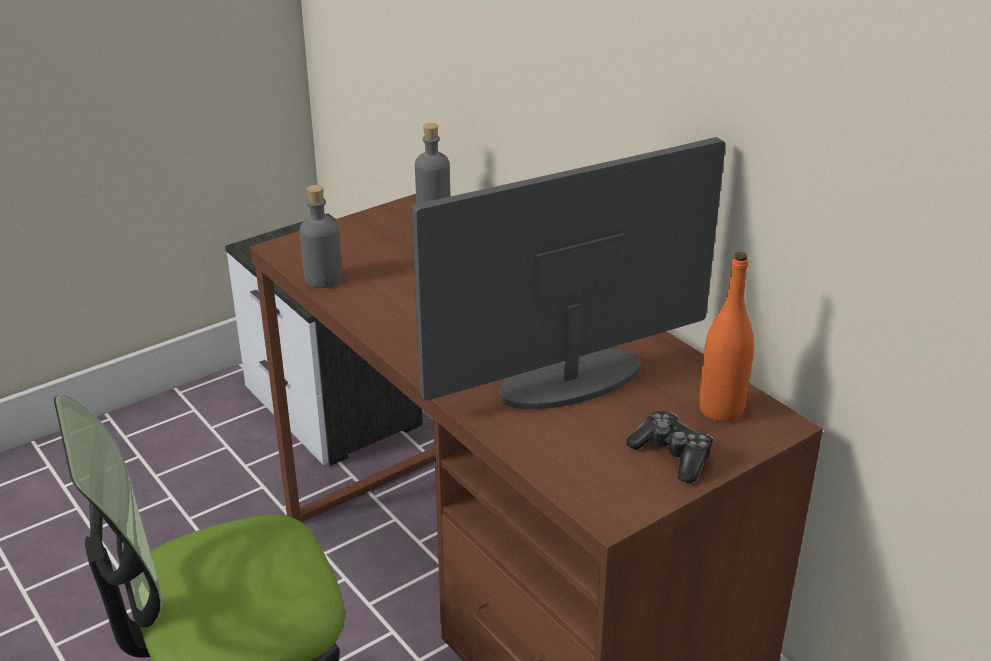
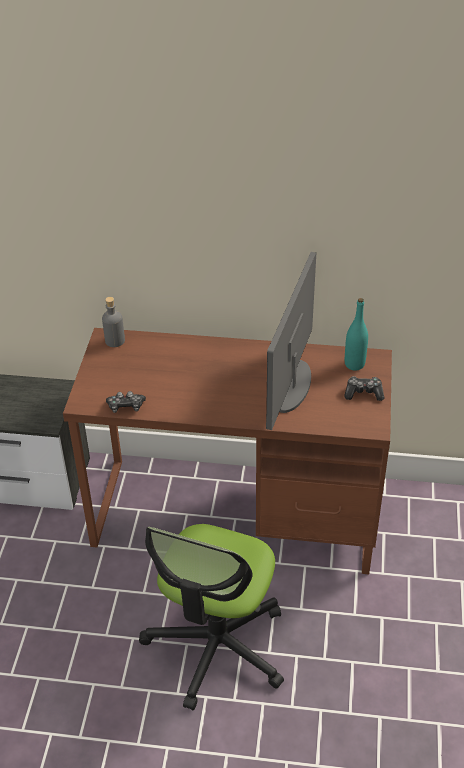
camera: 45 degrees left, 10 degrees up
(323, 278) = (126, 406): grey bottle -> game controller
(721, 410) = (354, 364): orange bottle -> turquoise bottle

